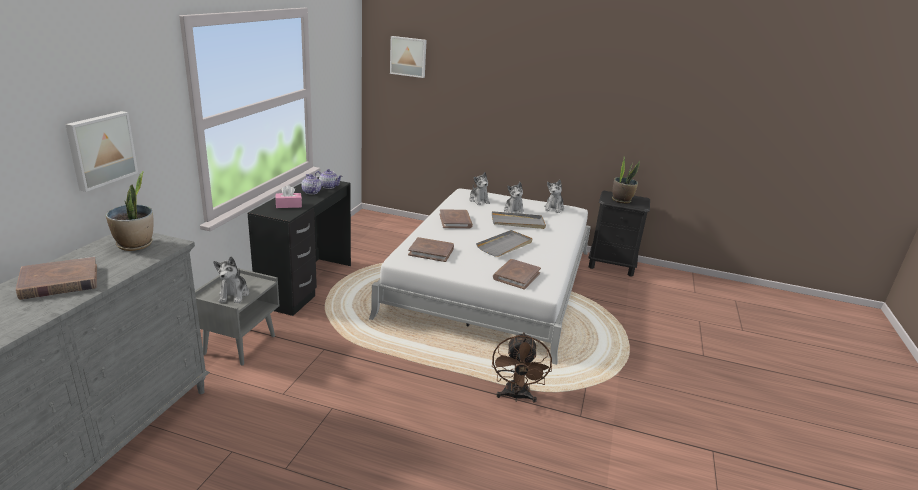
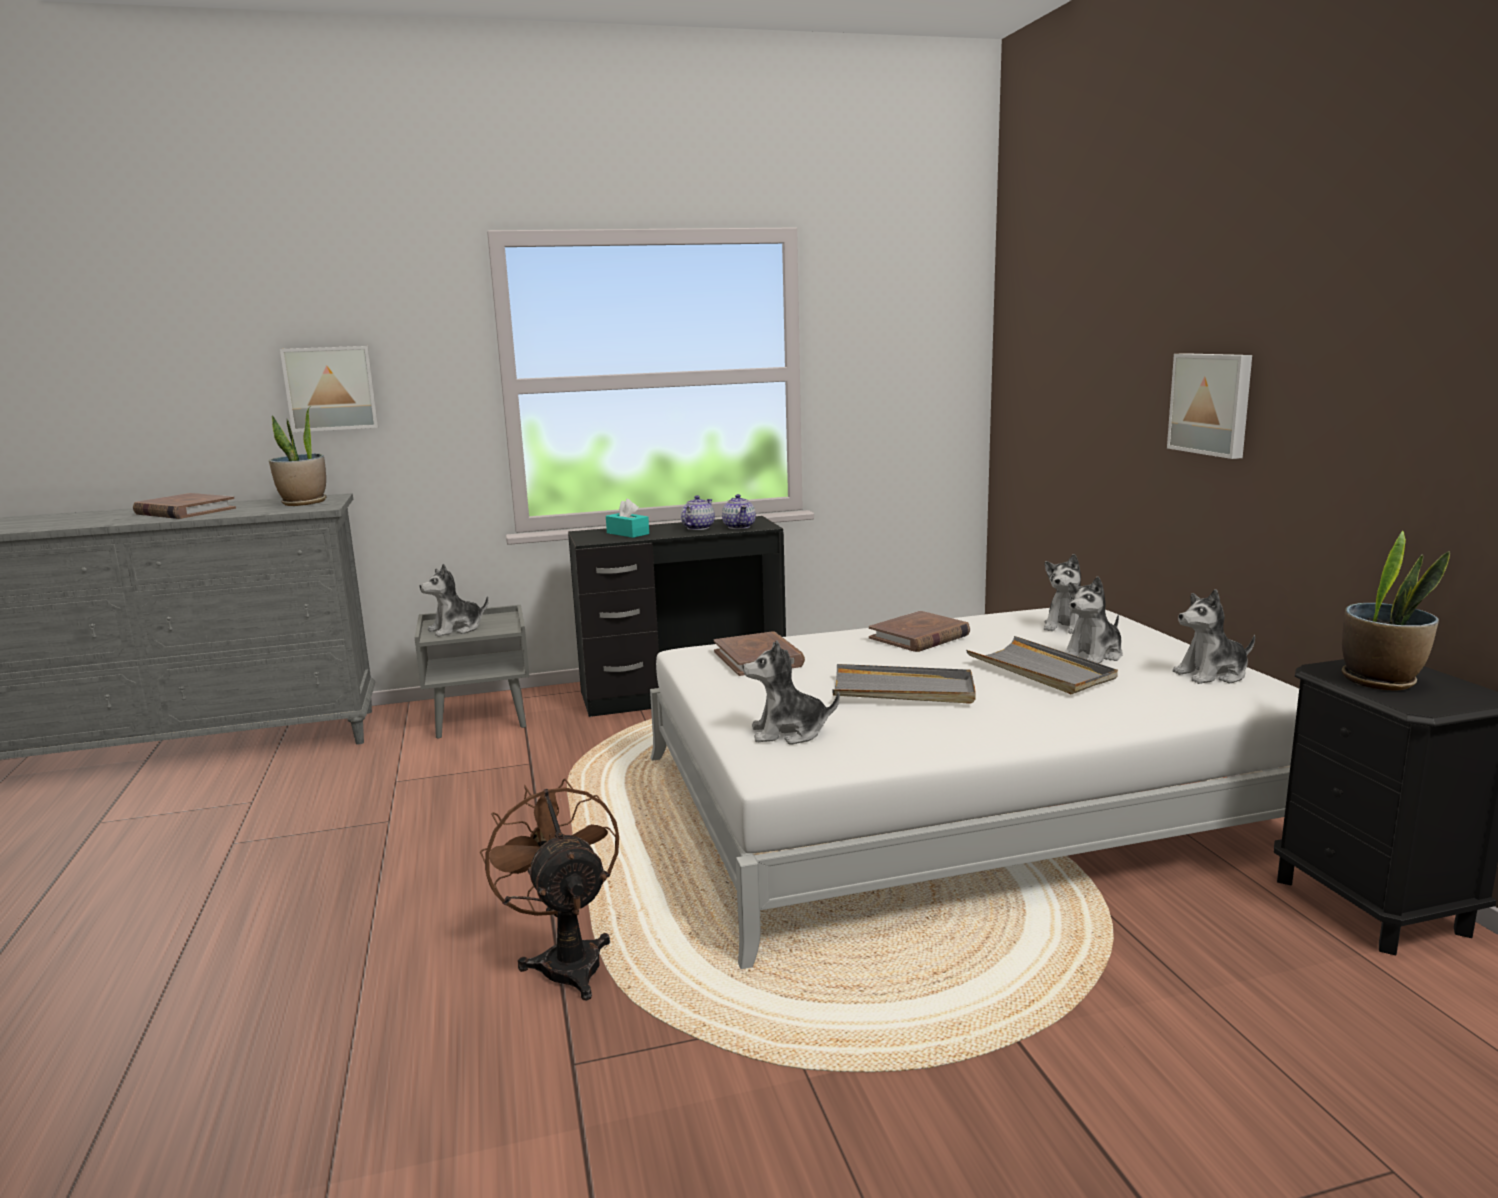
camera: 60 degrees right, 10 degrees down
(288, 205) = (628, 533): pink tissue box -> turquoise tissue box
(408, 56) = (1043, 314): picture -> picture (1212, 404)
(516, 276) = (788, 733): brown book -> plush toy
(516, 397) = (567, 959): brown fan -> brown fan turned 90 degrees clockwise

